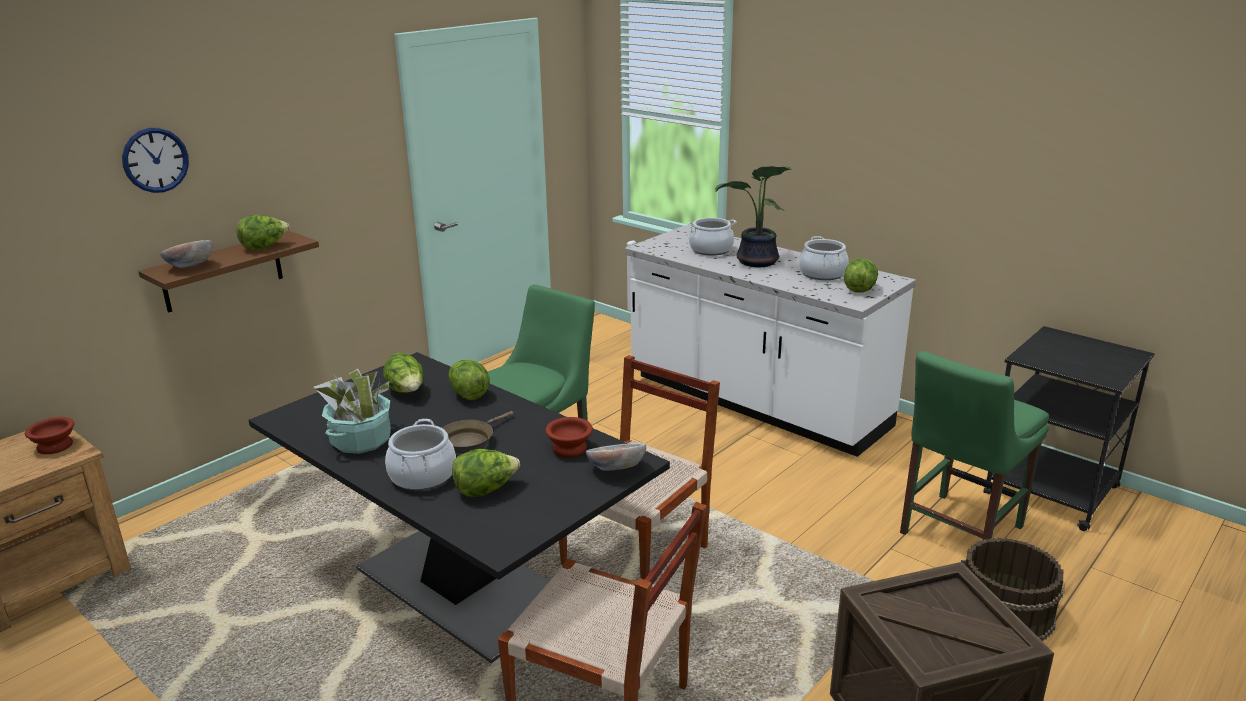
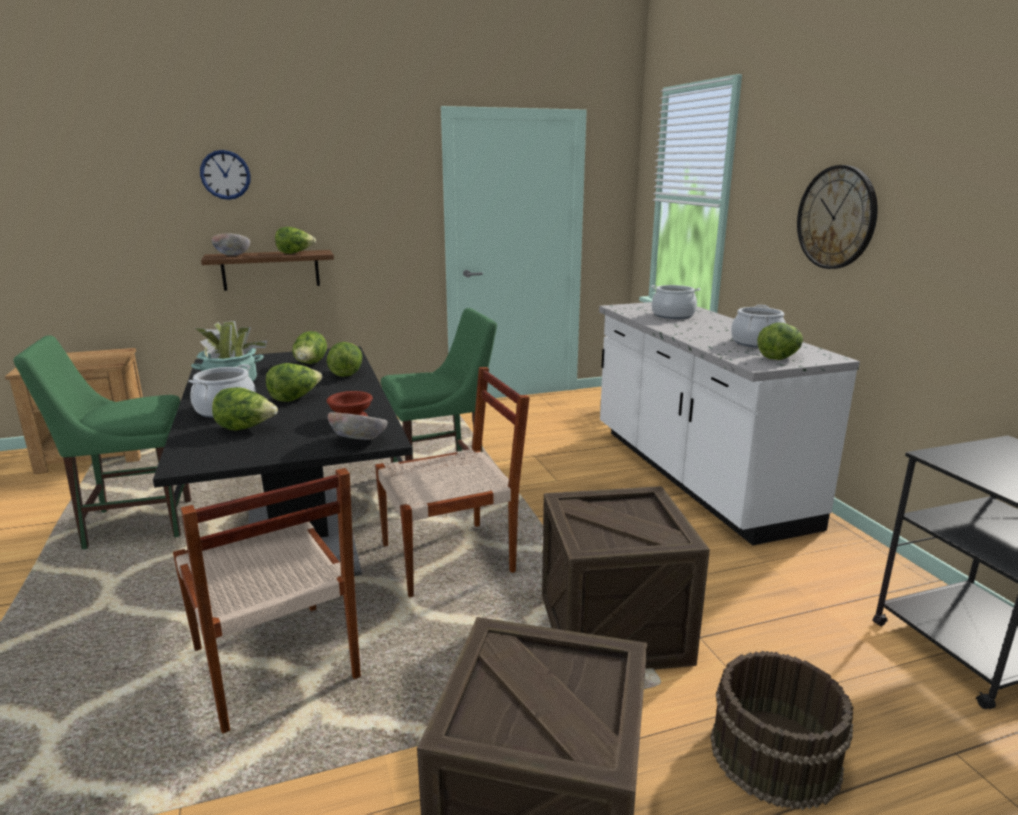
camera: 30 degrees right, 5 degrees down
(54, 447) = (107, 359): brown bowl -> none
(470, 440) = (294, 398): brown frying pan -> lettuce
(756, 262) = (701, 327): potted plant -> none
(828, 565) = (613, 628): none -> crate
(865, 149) = (836, 217): none -> wall clock
(957, 532) = (798, 649): green chair -> green chair (133, 524)

